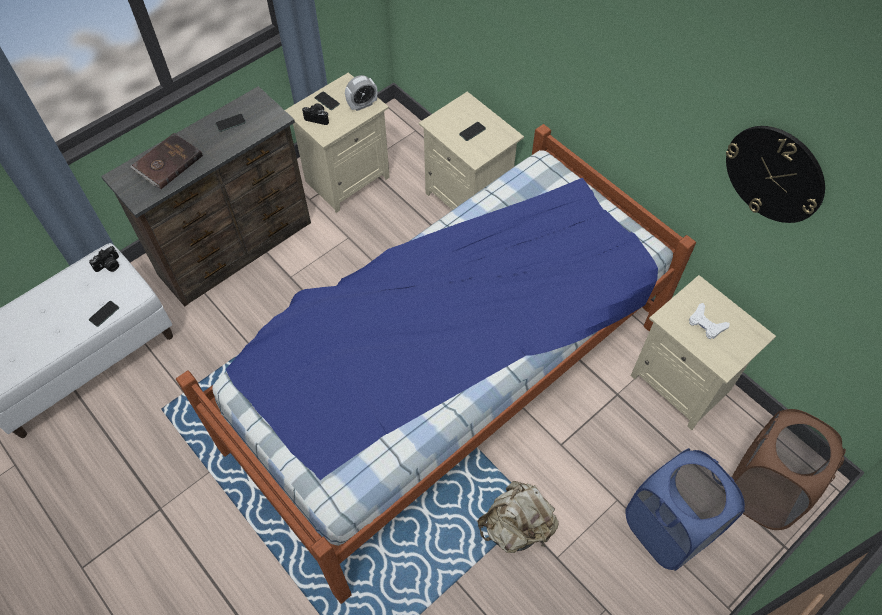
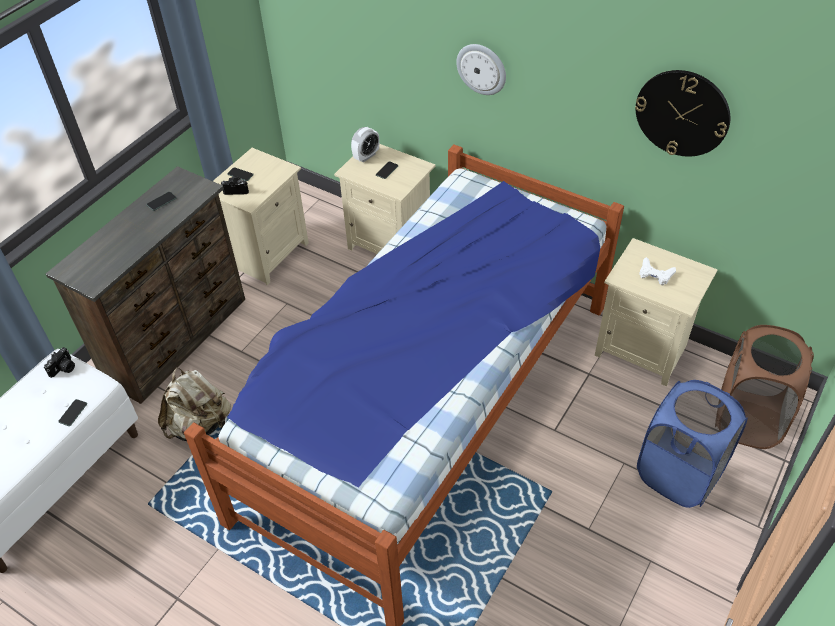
camera: 15 degrees left, 10 degrees down
(167, 162) = (110, 247): brown book -> none
(362, 105) = (275, 170): alarm clock -> alarm clock (366, 156)
(516, 527) = (540, 513): beige backpack -> beige backpack (200, 425)
(582, 59) = (482, 69): none -> wall clock

